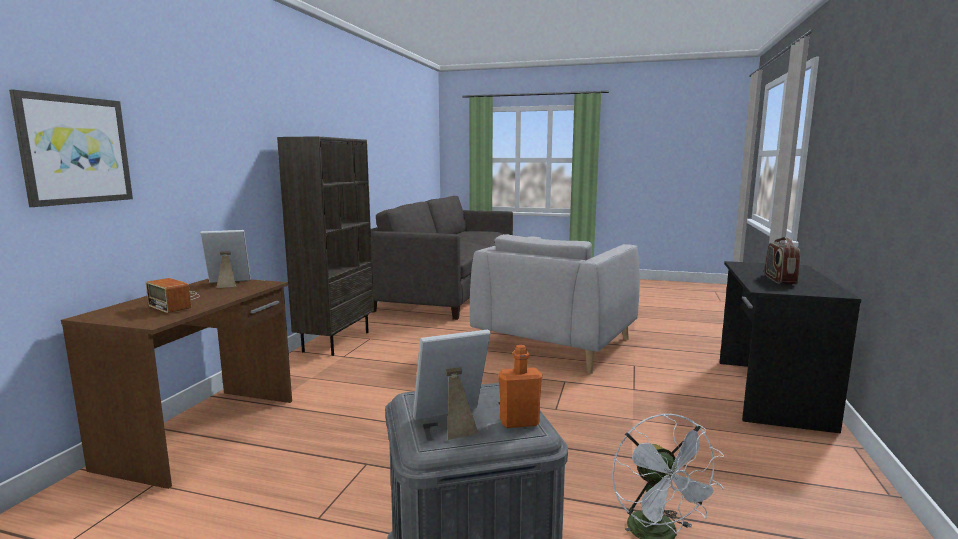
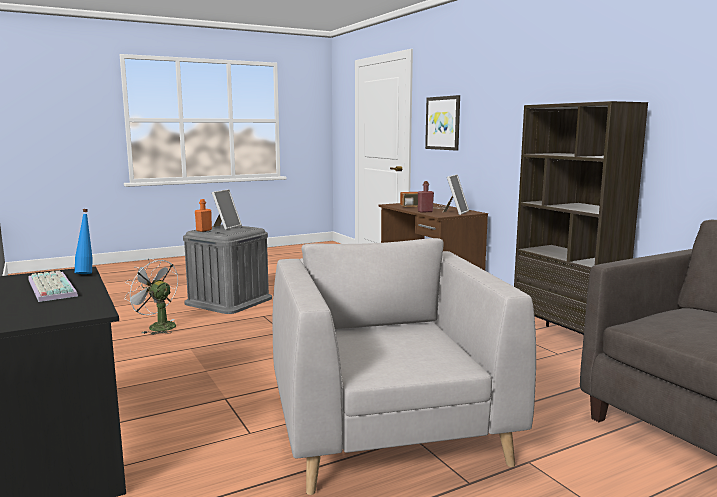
camera: 135 degrees right, 0 degrees up
(236, 293) = (425, 211): none -> red bottle
(755, 285) = (86, 273): none -> blue bottle
(779, 280) = (49, 287): radio -> keyboard

